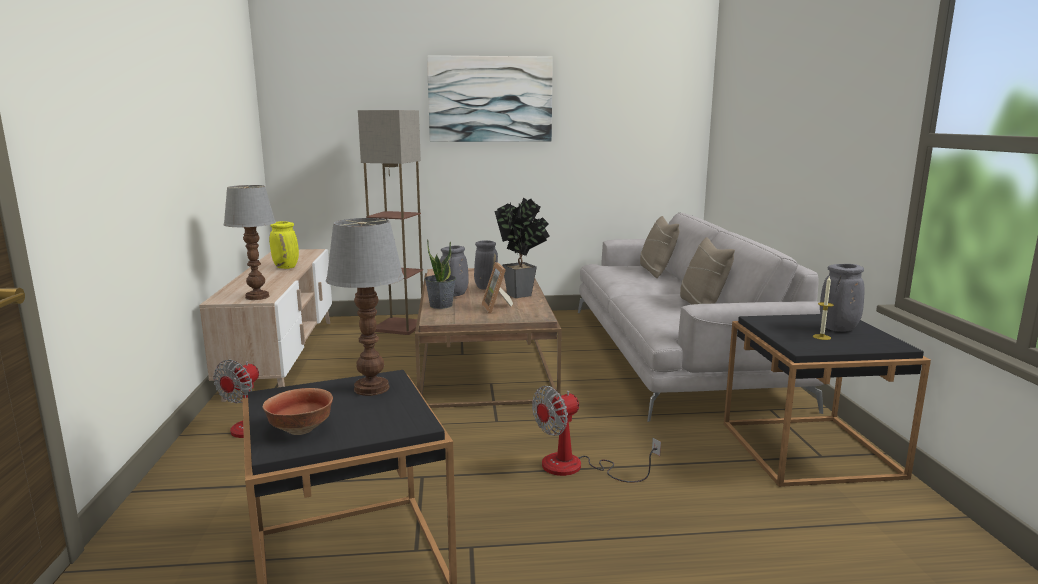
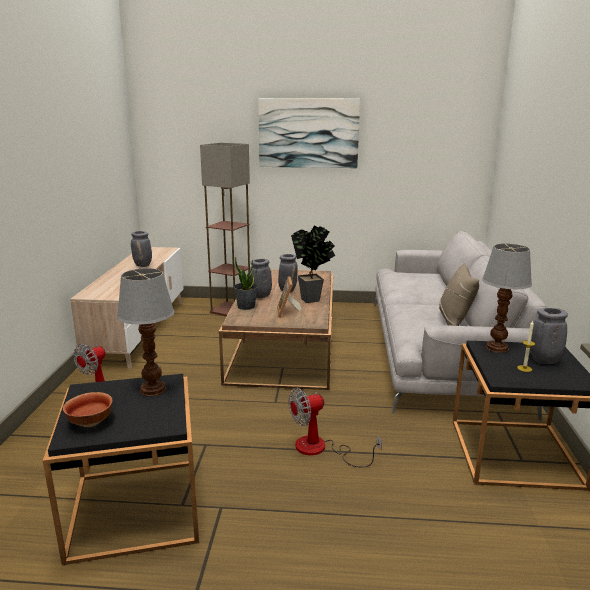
camera: 10 degrees right, 5 degrees up
(258, 296) = (112, 294): table lamp -> table lamp (497, 347)
(286, 267) = (143, 265): yellow vase -> grey vase
(656, 271) = (434, 281): beige pillow -> none

